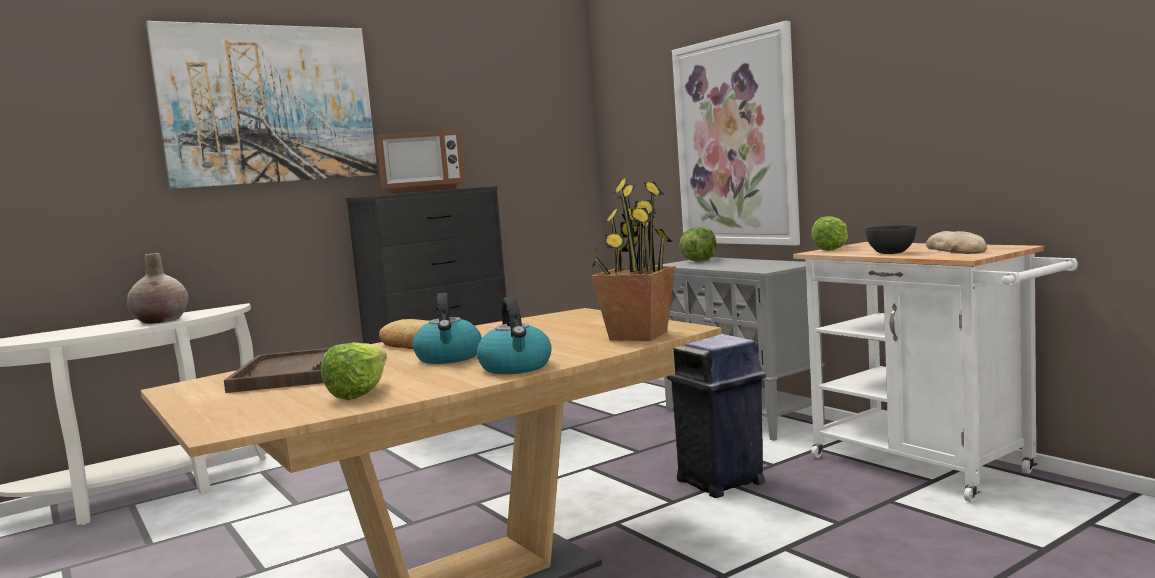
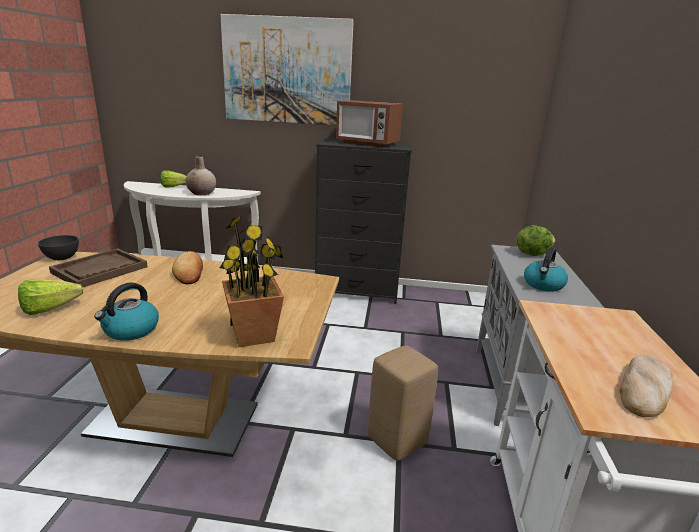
camera: 40 degrees right, 15 degrees up
(449, 358) = (153, 296): kettle -> kettle (543, 285)
(721, 482) = (397, 440): blue trash can -> beige stool
(735, 141) = (598, 158): picture -> none
(836, 248) = (572, 310): lettuce -> lettuce (176, 187)
(890, 253) = (575, 352): grey bowl -> grey bowl (61, 258)

